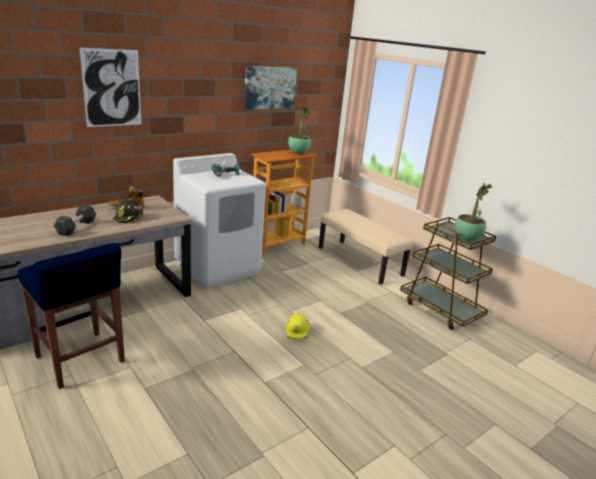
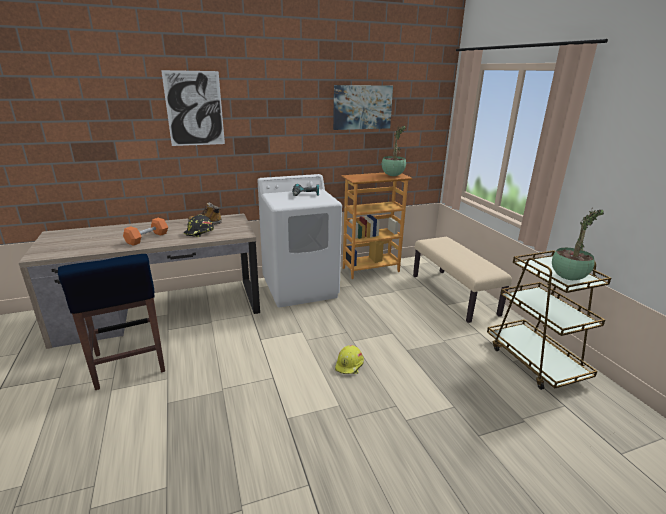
camera: 20 degrees right, 0 degrees up
(76, 227) = (147, 238): black dumbbell -> orange dumbbell

